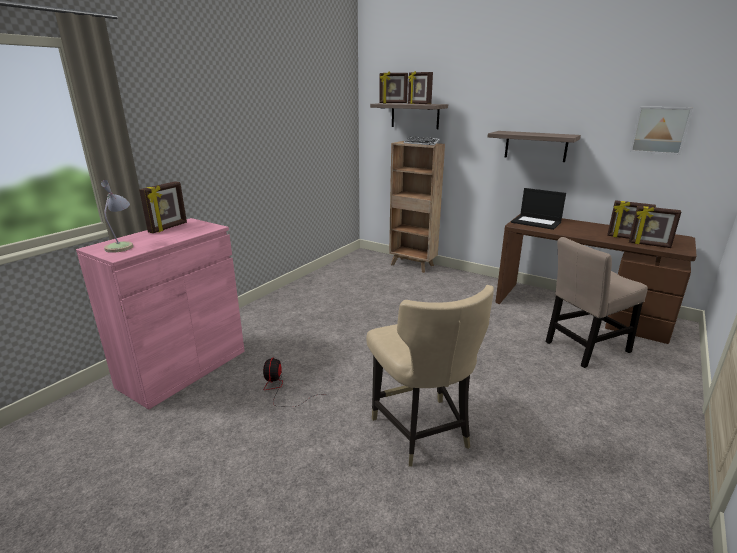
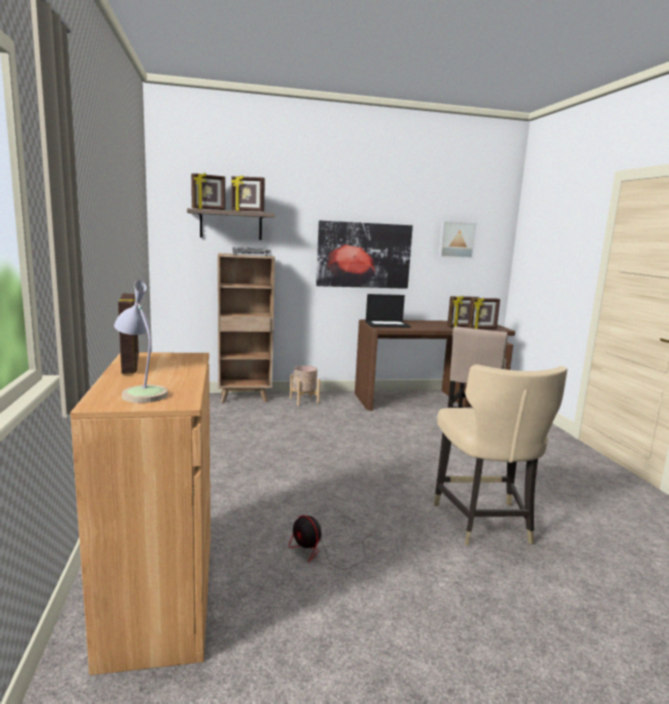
camera: 45 degrees left, 10 degrees down
(183, 368) = (161, 594): pink cabinet -> brown cabinet
(421, 431) = (484, 522): beige chair -> beige chair turned 60 degrees clockwise
(454, 279) = (304, 400): none -> beige planter
(535, 146) = (364, 255): shelf -> picture

